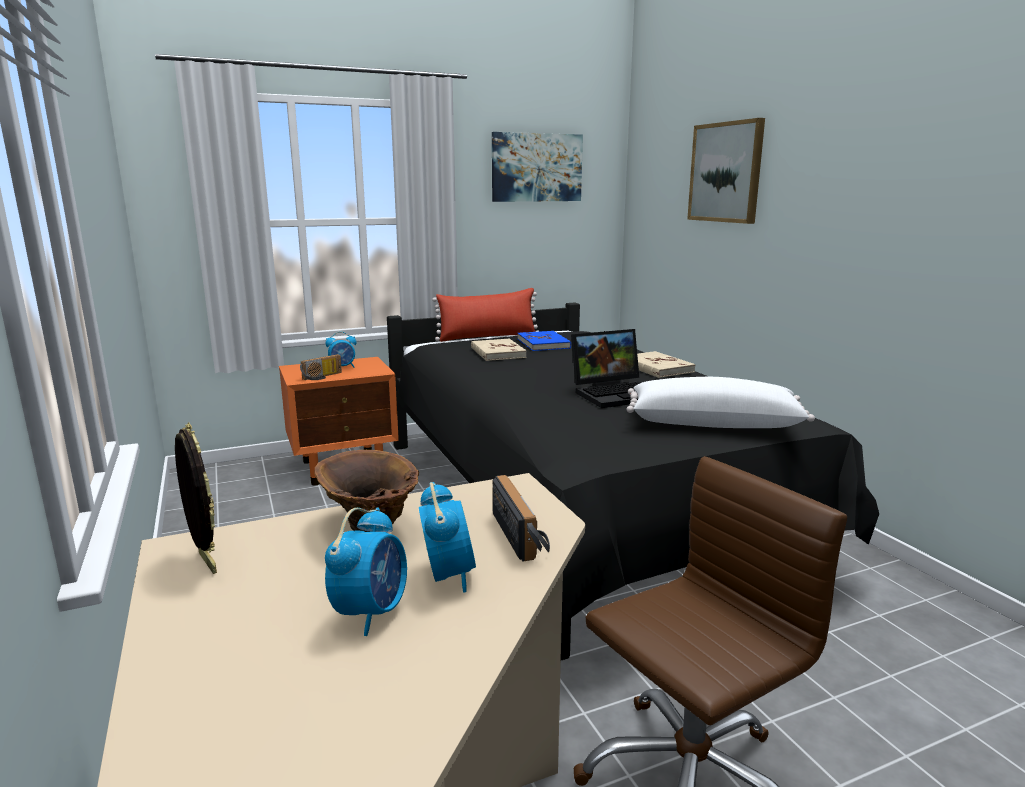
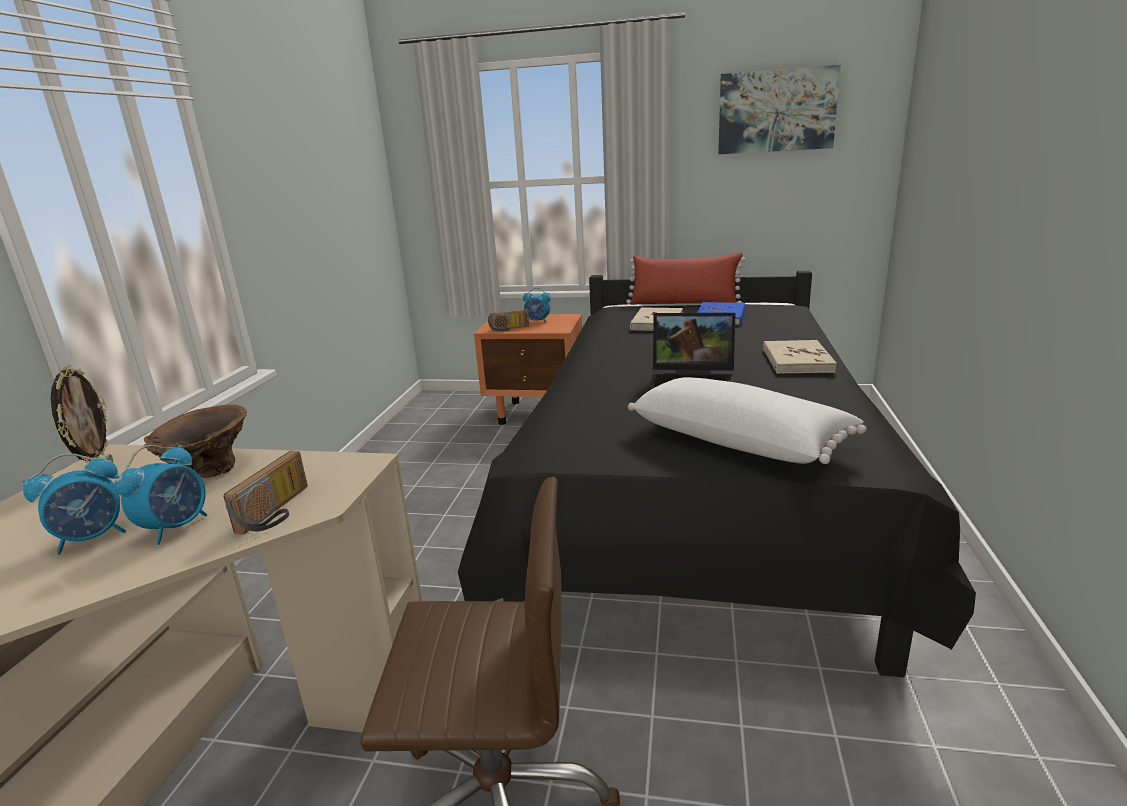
camera: 35 degrees right, 5 degrees up
(726, 172) = (981, 103): picture -> none

